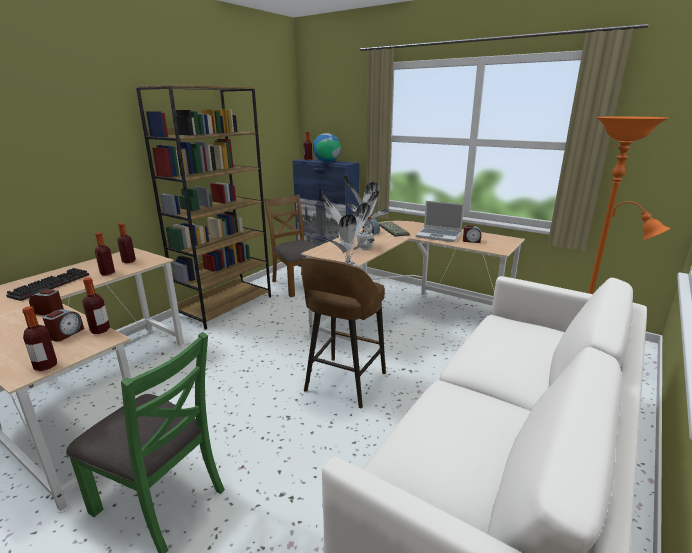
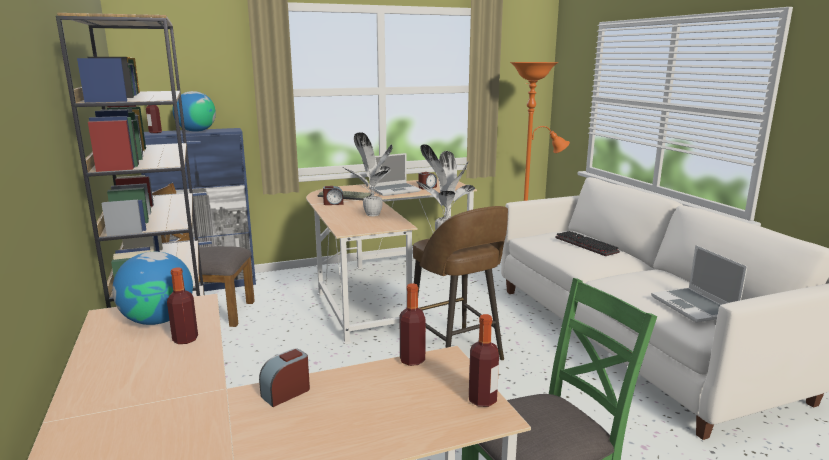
camera: 55 degrees left, 5 degrees down
(50, 285) = (149, 388): keyboard -> keyboard (584, 245)
(66, 334) = (394, 383): alarm clock -> none
(129, 261) = (158, 320): bottle -> globe
(427, 463) = (695, 307): none -> laptop

